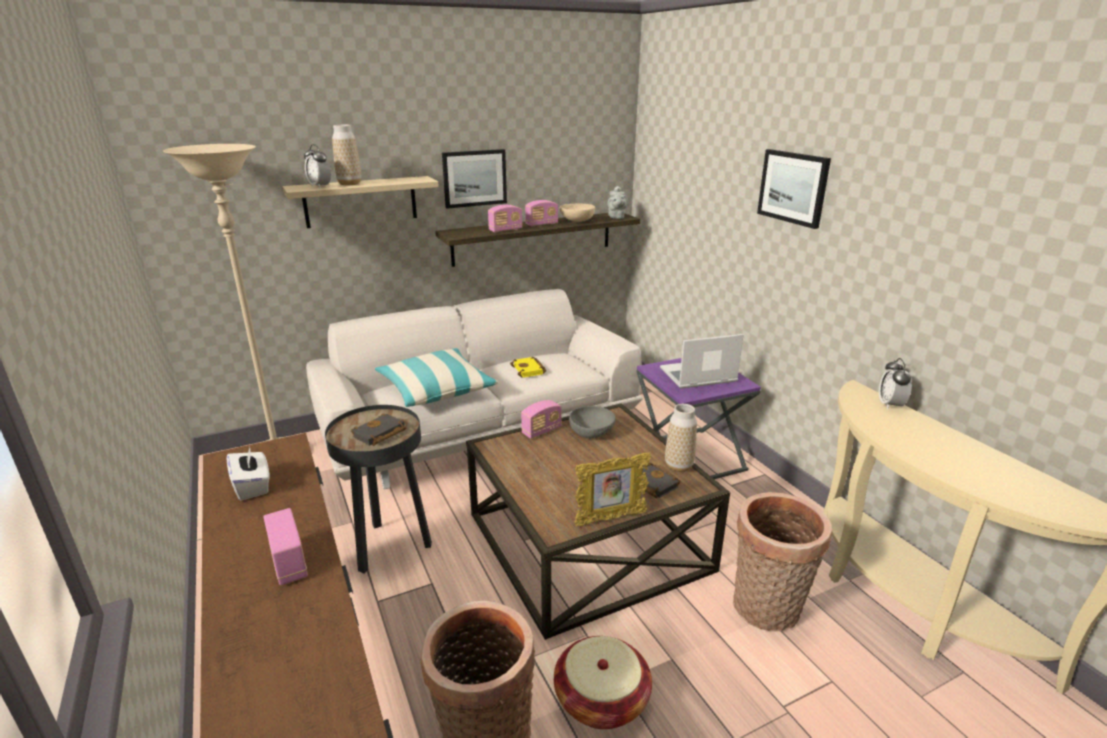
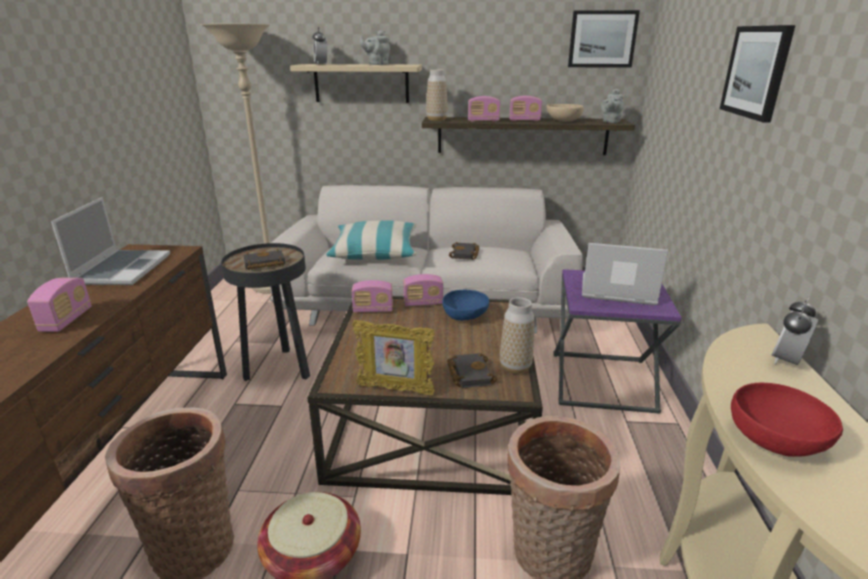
camera: 30 degrees right, 0 degrees up
(252, 486) = (122, 269): white tissue box -> laptop
(349, 184) = (347, 64): vase -> vase (436, 120)
(384, 181) = (377, 64): none -> grey teapot
(474, 178) = (466, 70): picture -> picture (602, 39)
(503, 451) = (373, 310): none -> radio
(529, 370) = (465, 254): yellow book -> black book
(592, 433) = (465, 317): grey bowl -> blue bowl
(938, 460) = (776, 440): none -> red bowl

